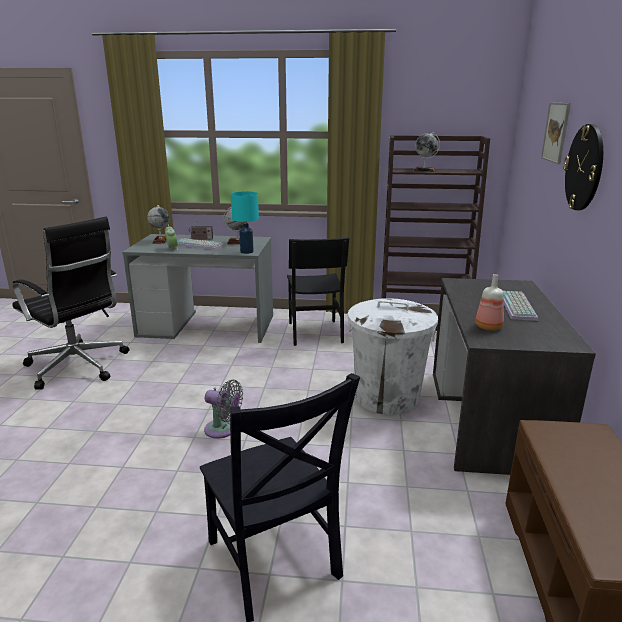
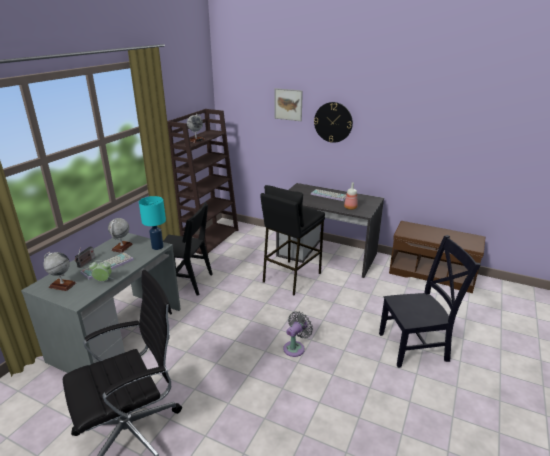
camera: 70 degrees left, 5 degrees up
(387, 397) = (291, 277): white trash can -> black stool

